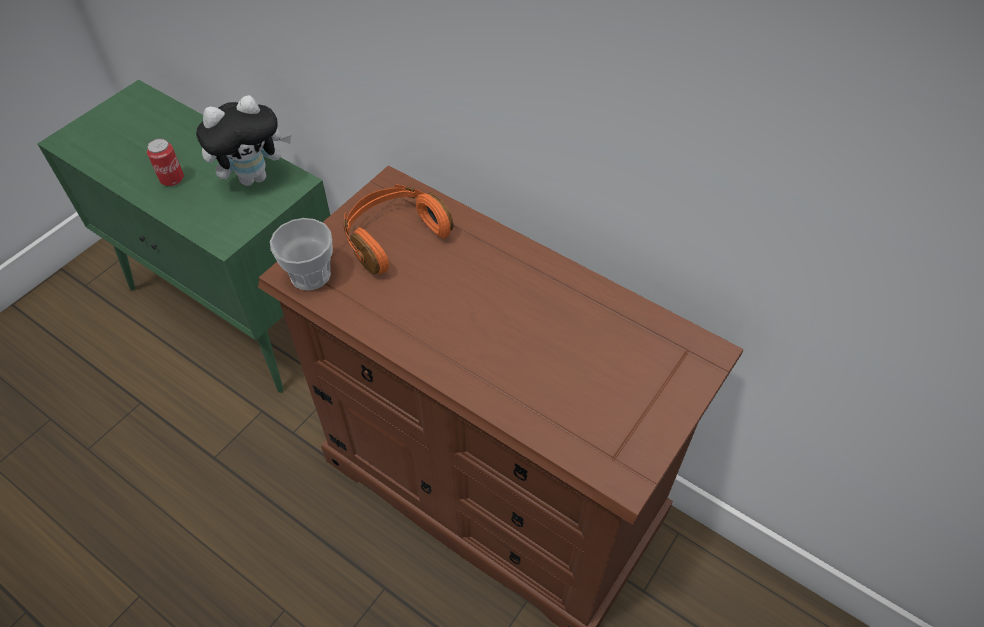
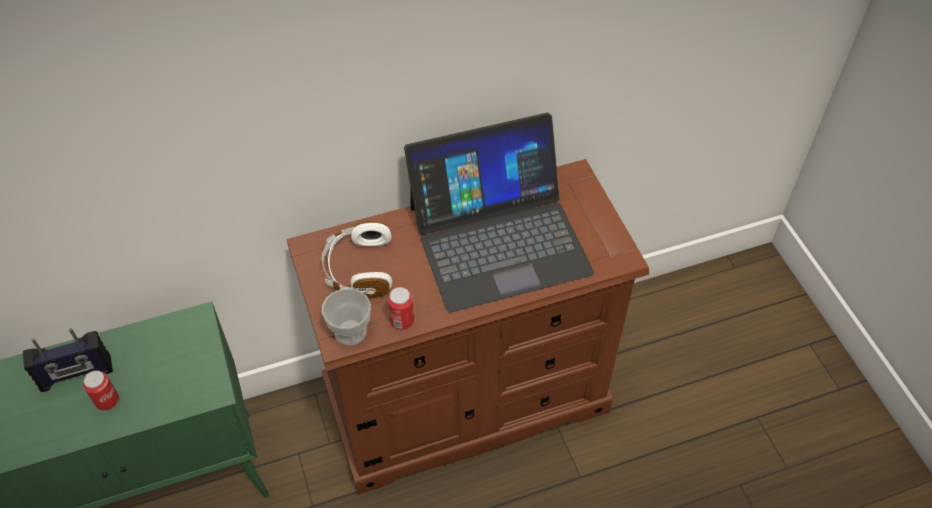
camera: 55 degrees left, 0 degrees up
(186, 146) = (76, 374): none -> radio
(254, 176) = (163, 342): plush toy -> none
(355, 309) = (402, 320): none -> can
(394, 237) = (358, 269): orange headphones -> white headphones
(539, 330) = (498, 238): none -> laptop

